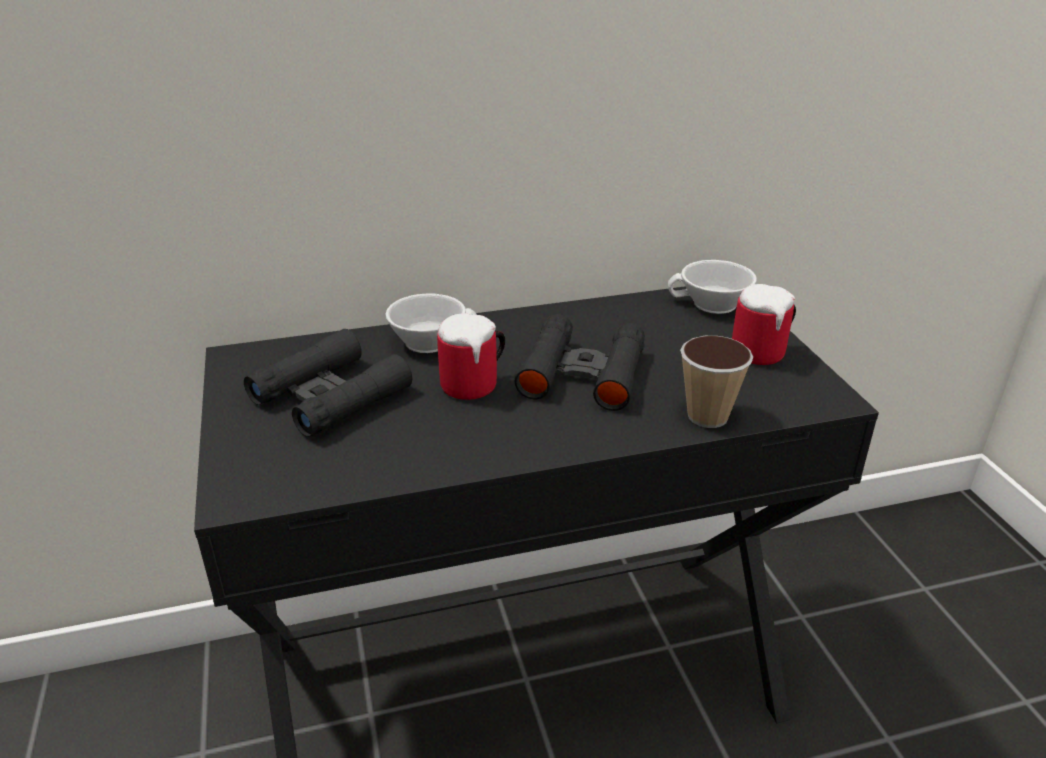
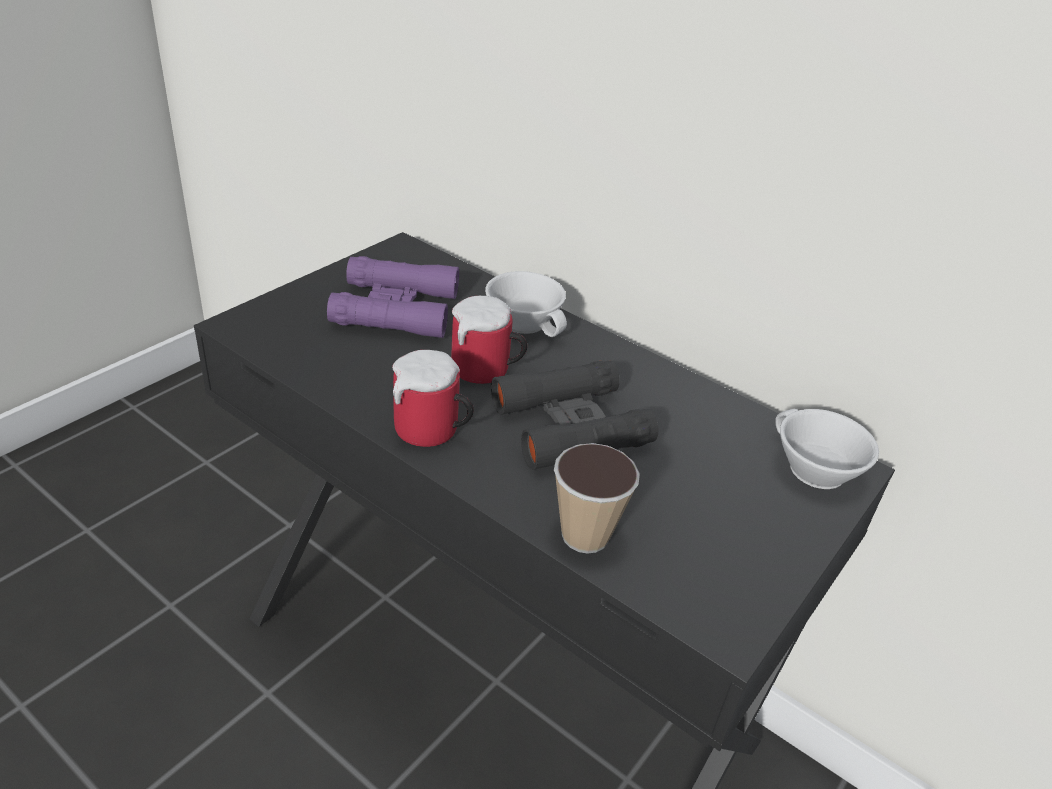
camera: 50 degrees right, 5 degrees up
(330, 395) = (395, 309): black binoculars -> purple binoculars
(765, 352) = (762, 542): mug -> mug (432, 433)

